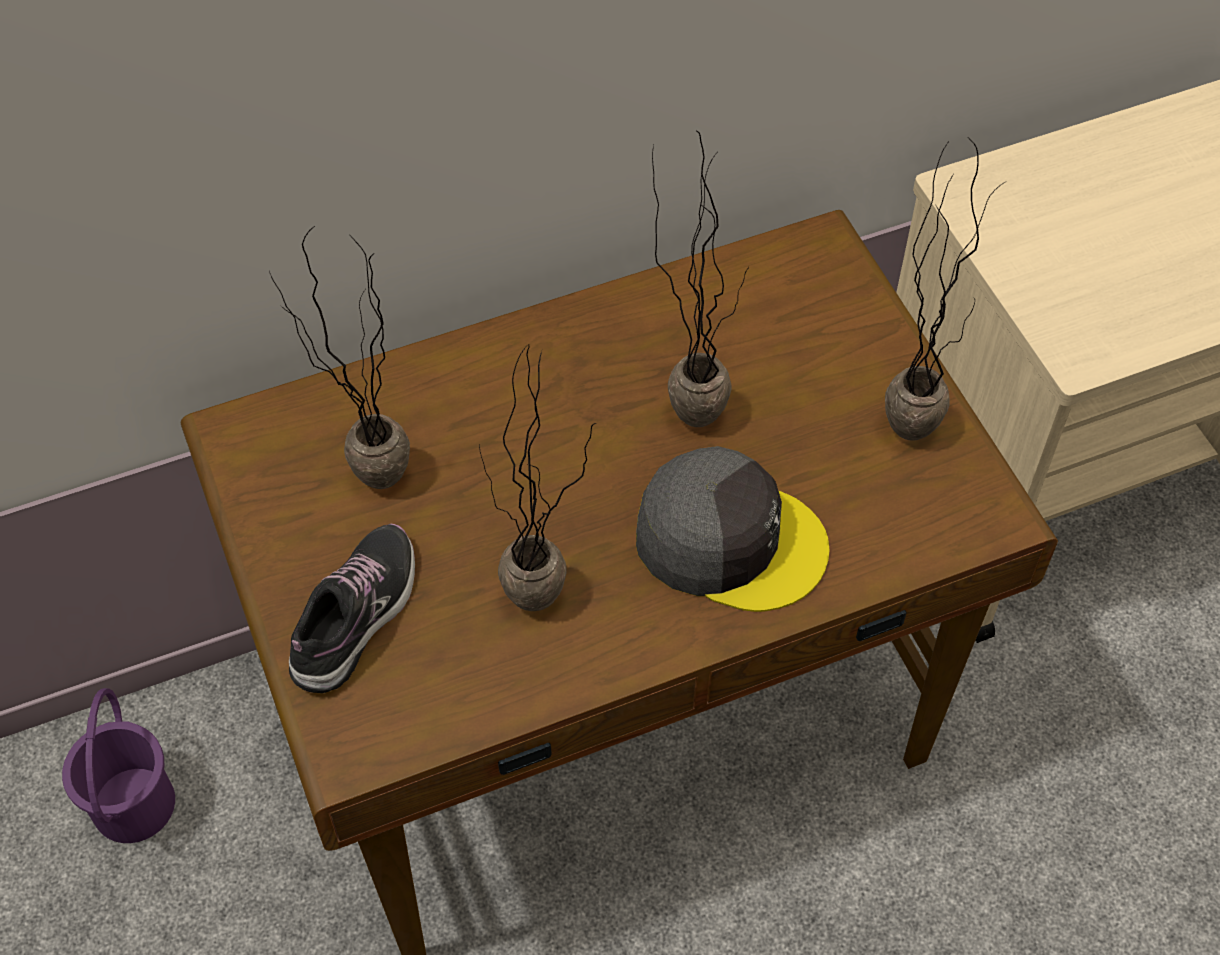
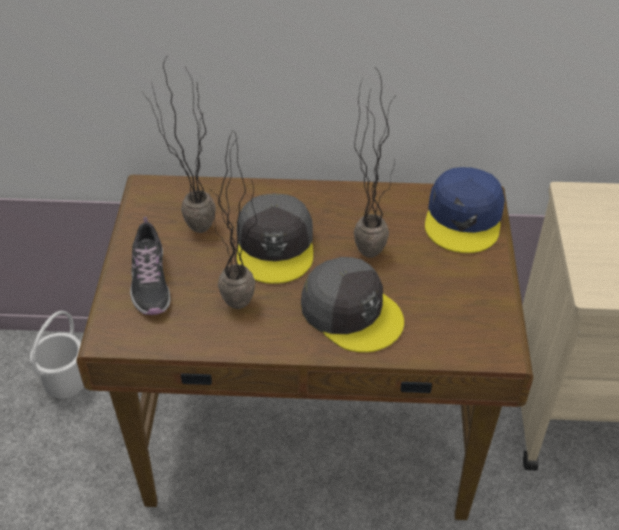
camera: 25 degrees right, 10 degrees down
(132, 805) = (64, 381): purple bucket -> white bucket
(357, 616) = (150, 281): shoe -> shoe turned 120 degrees clockwise
(534, 463) = (275, 246): none -> grey cap
(813, 294) = (464, 218): none -> blue cap
(914, 414) = (485, 289): potted plant -> none

